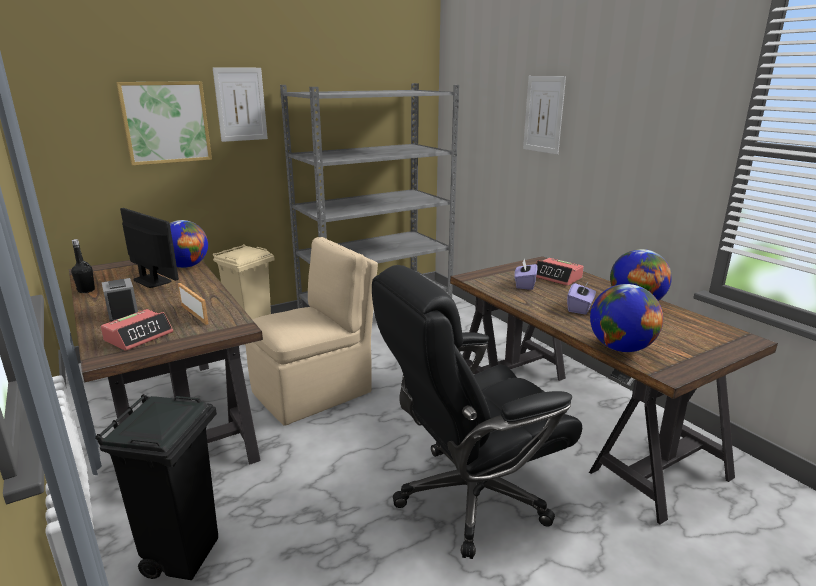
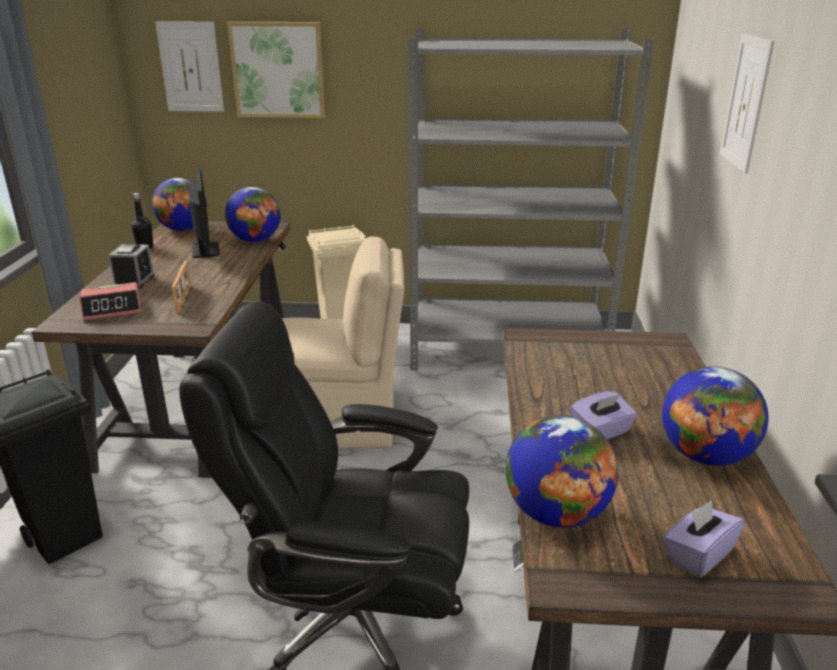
camera: 35 degrees right, 5 degrees up
(101, 271) = (183, 229): none -> globe
(241, 104) = (366, 52): picture -> picture (190, 67)
(524, 284) = (581, 370): purple tissue box -> purple tissue box (698, 555)
(557, 277) = (649, 374): alarm clock -> none

